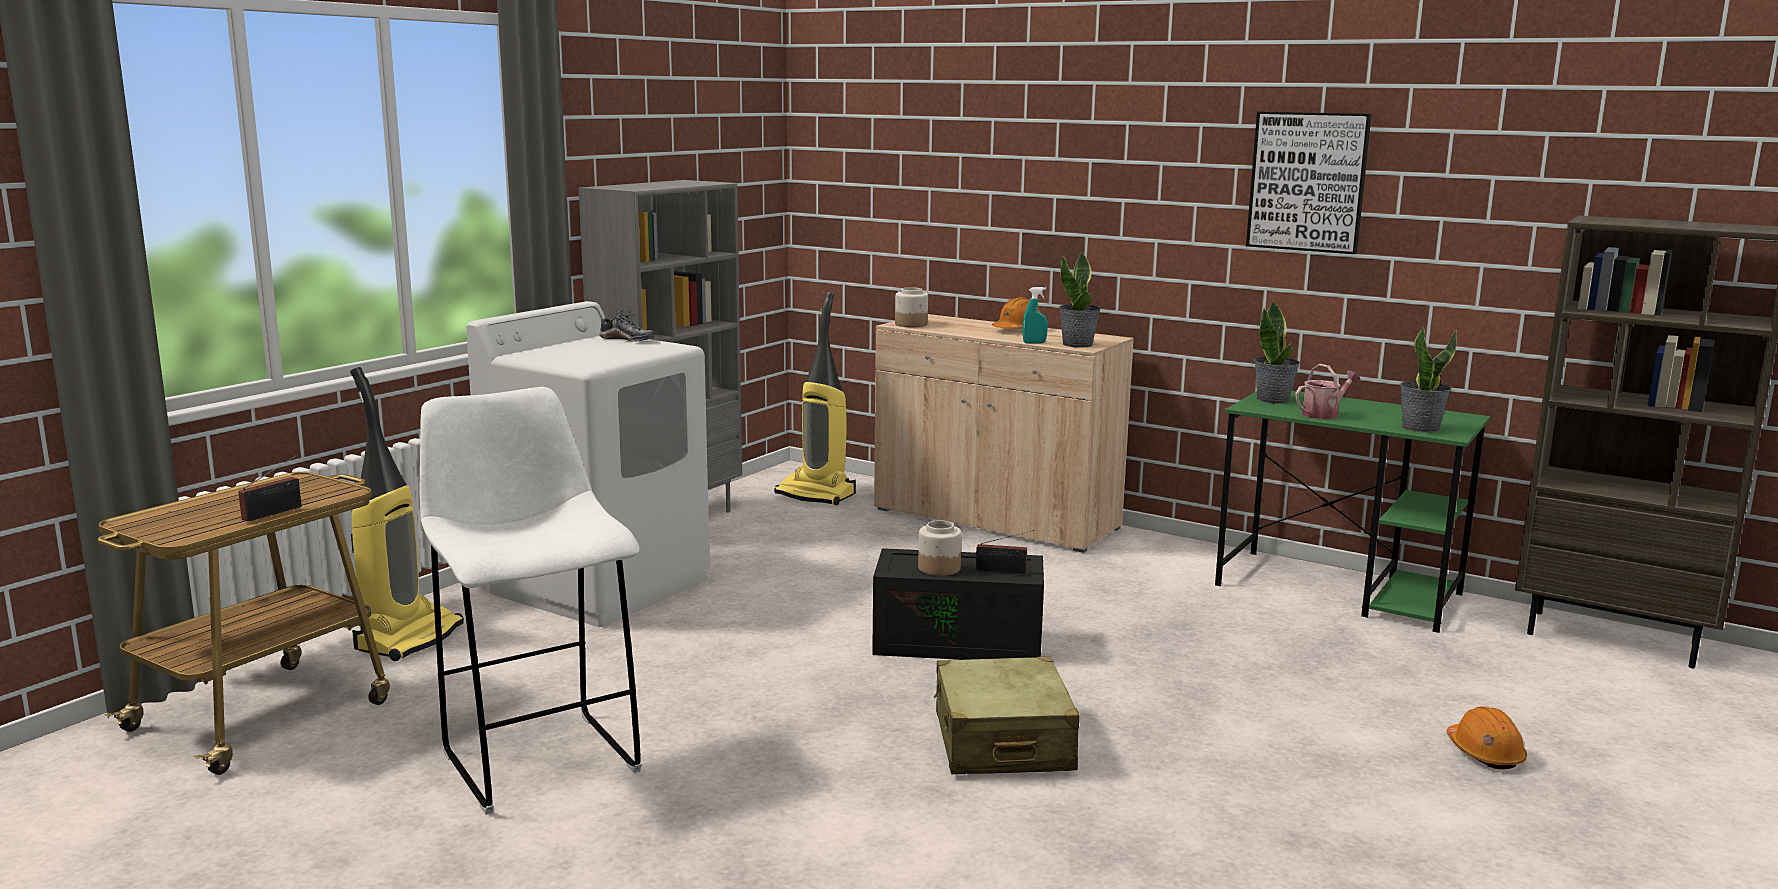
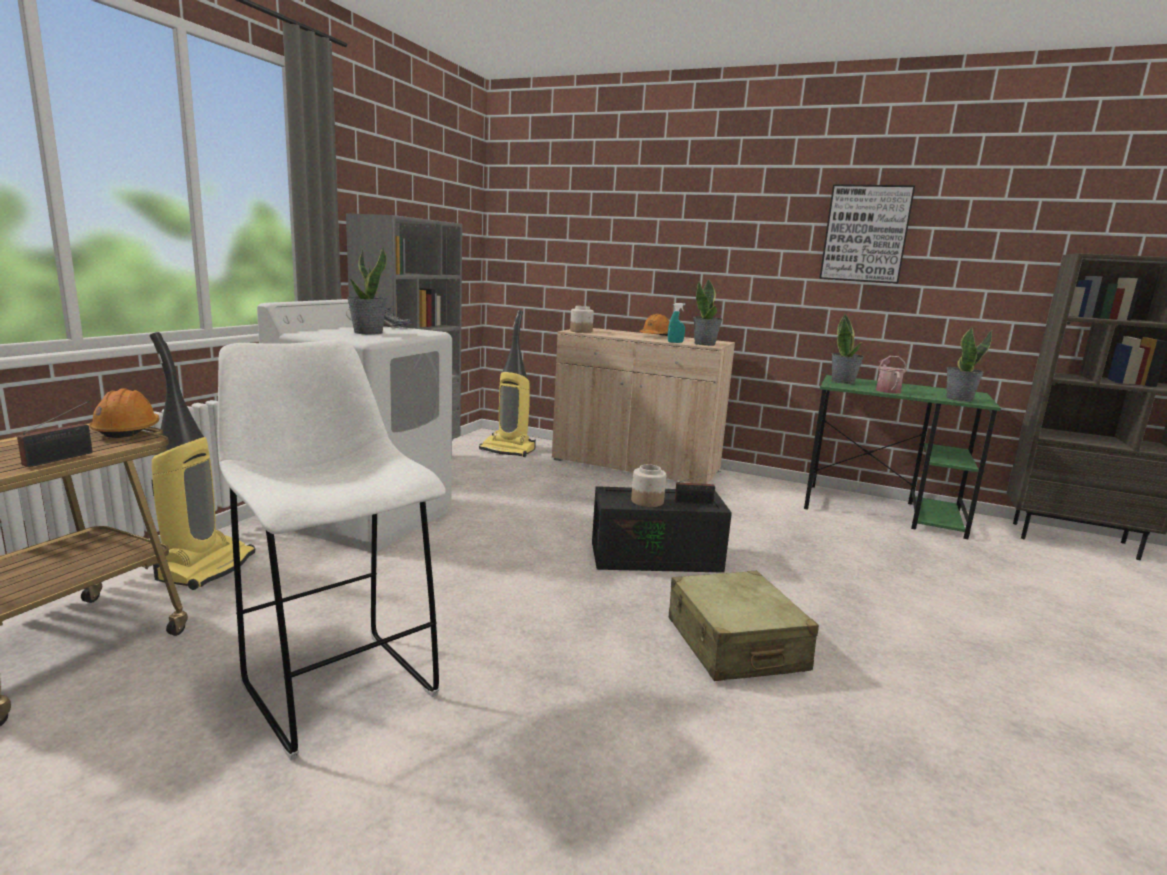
camera: 10 degrees left, 0 degrees up
(596, 352) = (368, 332): none -> potted plant
(1323, 414) = (886, 390): watering can -> watering can turned 45 degrees counterclockwise
(1484, 753) = (1080, 634): orange hard hat -> orange hard hat (127, 430)

